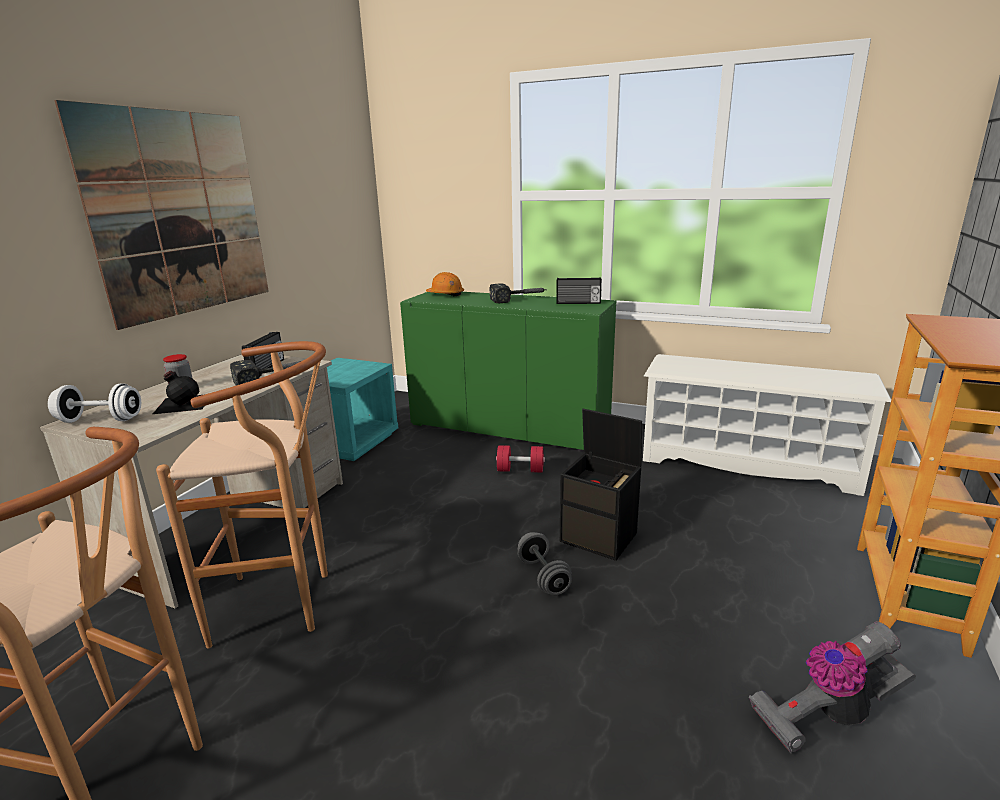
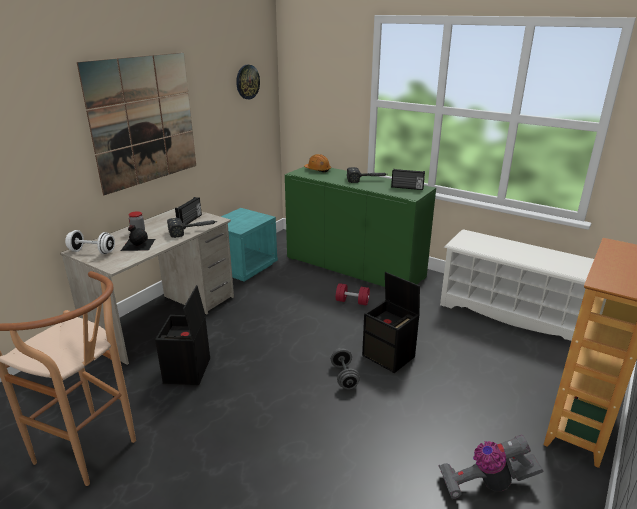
camera: 10 degrees right, 5 degrees up
(285, 604) = (187, 371): brown stool -> black storage box
(334, 176) = (247, 82): none -> wall clock

